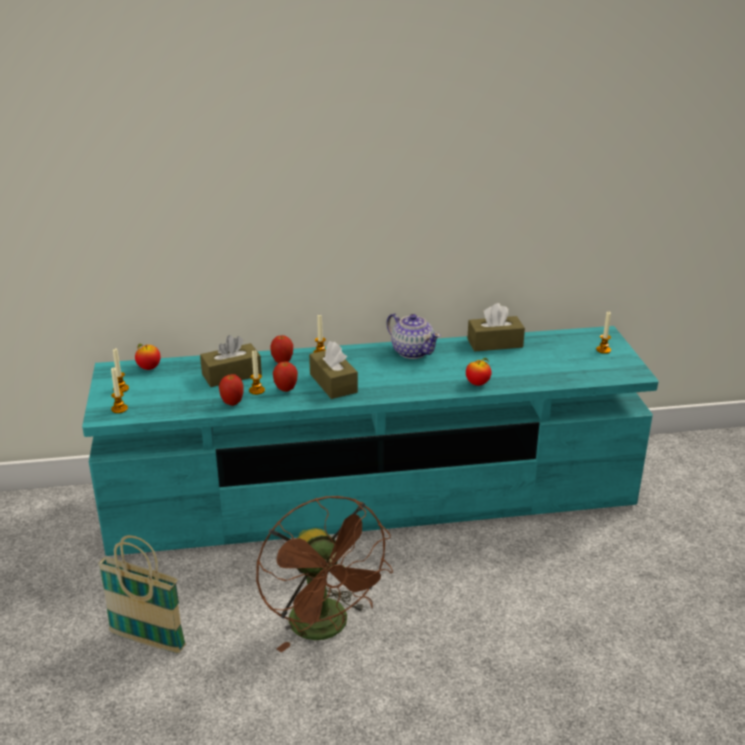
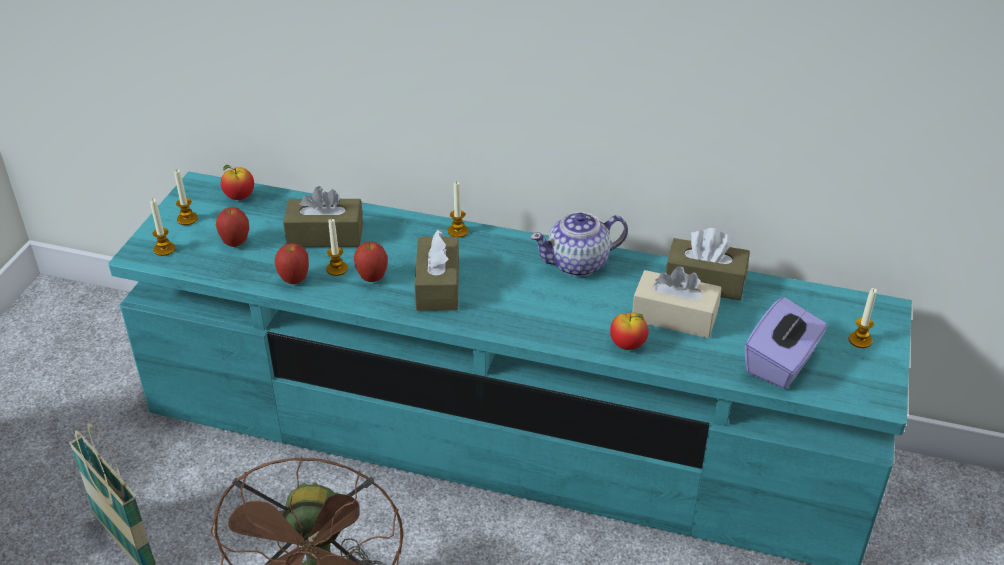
camera: 25 degrees right, 10 degrees up
(282, 362) = (400, 233): apple -> apple (236, 243)
(412, 351) = (579, 263): teapot -> teapot turned 90 degrees clockwise
(492, 364) = (674, 316): none -> beige tissue box
(571, 370) = (781, 363): none -> purple tissue box

